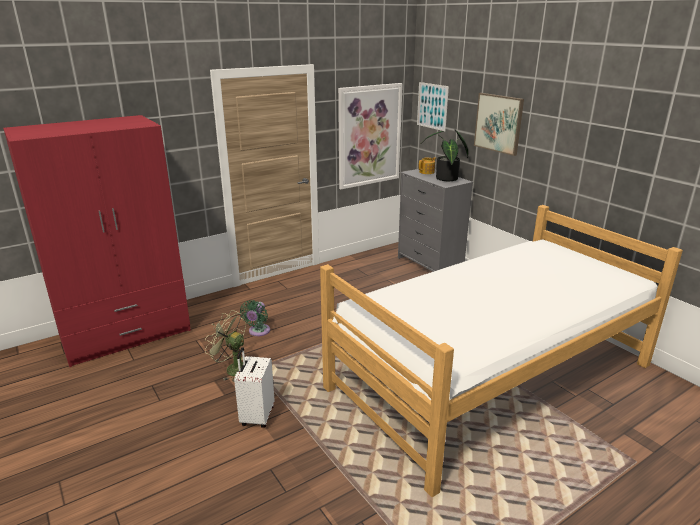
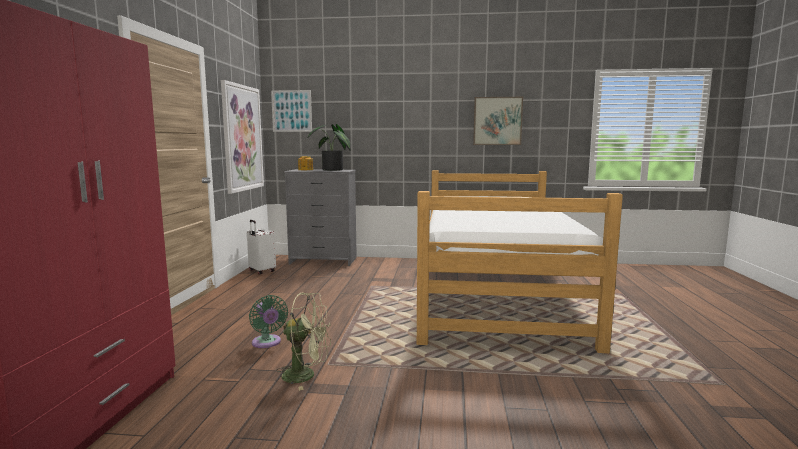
camera: 50 degrees left, 15 degrees down
(233, 369) = (306, 375): green fan -> green fan turned 150 degrees counterclockwise
(256, 416) = (412, 388): white suitcase -> white suitcase (261, 271)
(498, 123) = (373, 114): picture -> picture (497, 121)

